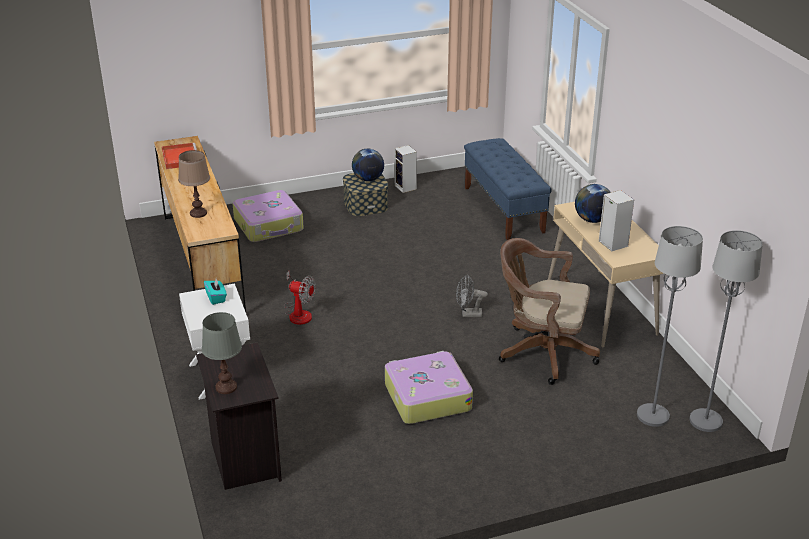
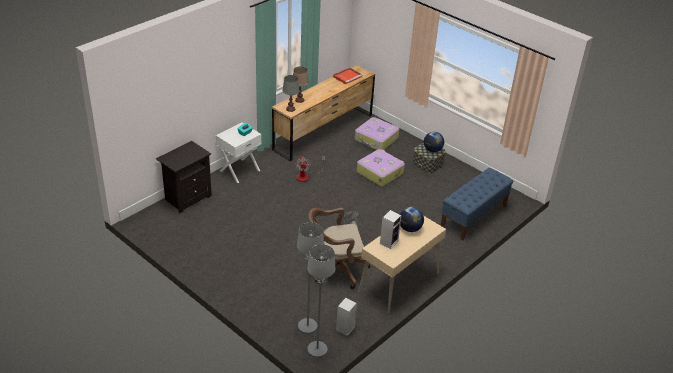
camera: 60 degrees right, 5 degrees up
(226, 387) = (173, 156): grey table lamp -> grey table lamp (290, 109)
(406, 187) = (461, 172): speaker -> speaker (345, 329)
(426, 397) = (267, 238): suitcase -> suitcase (380, 172)
(541, 352) = (335, 269): brown office chair -> brown office chair turned 90 degrees counterclockwise

